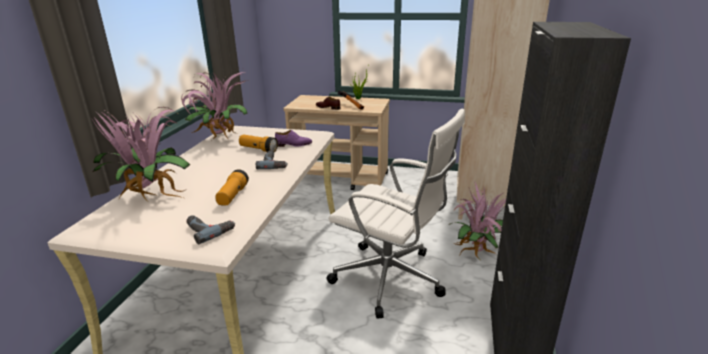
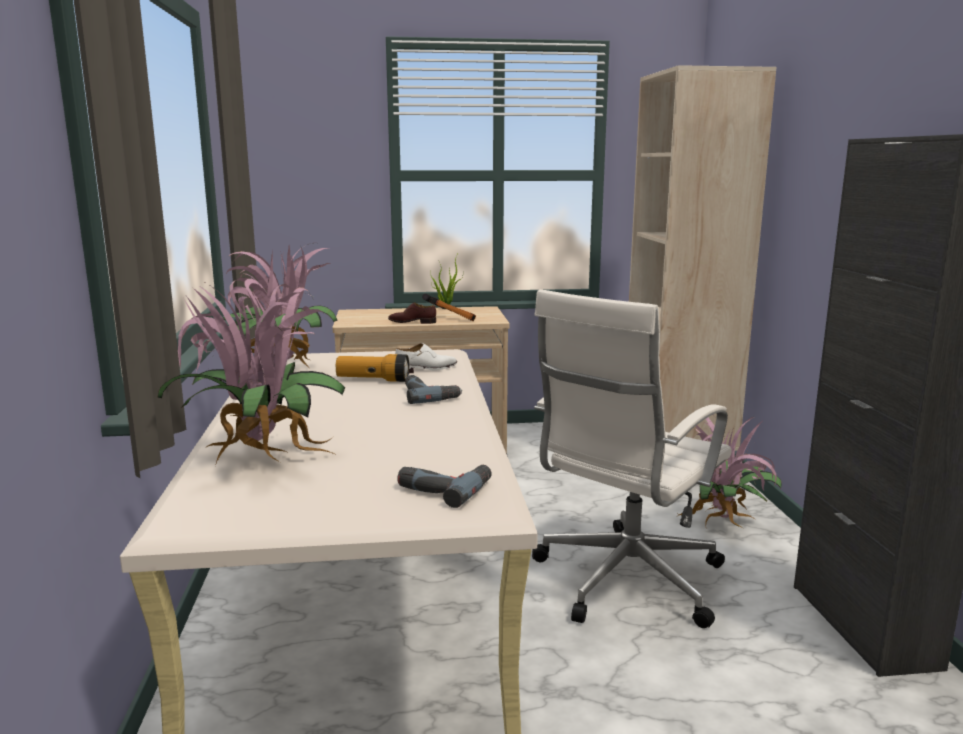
camera: 20 degrees left, 10 degrees down
(233, 196) = (419, 441): flashlight -> none
(294, 144) = (427, 369): purple shoe -> white shoe
(391, 279) = (624, 581): white office chair -> white office chair turned 120 degrees clockwise

